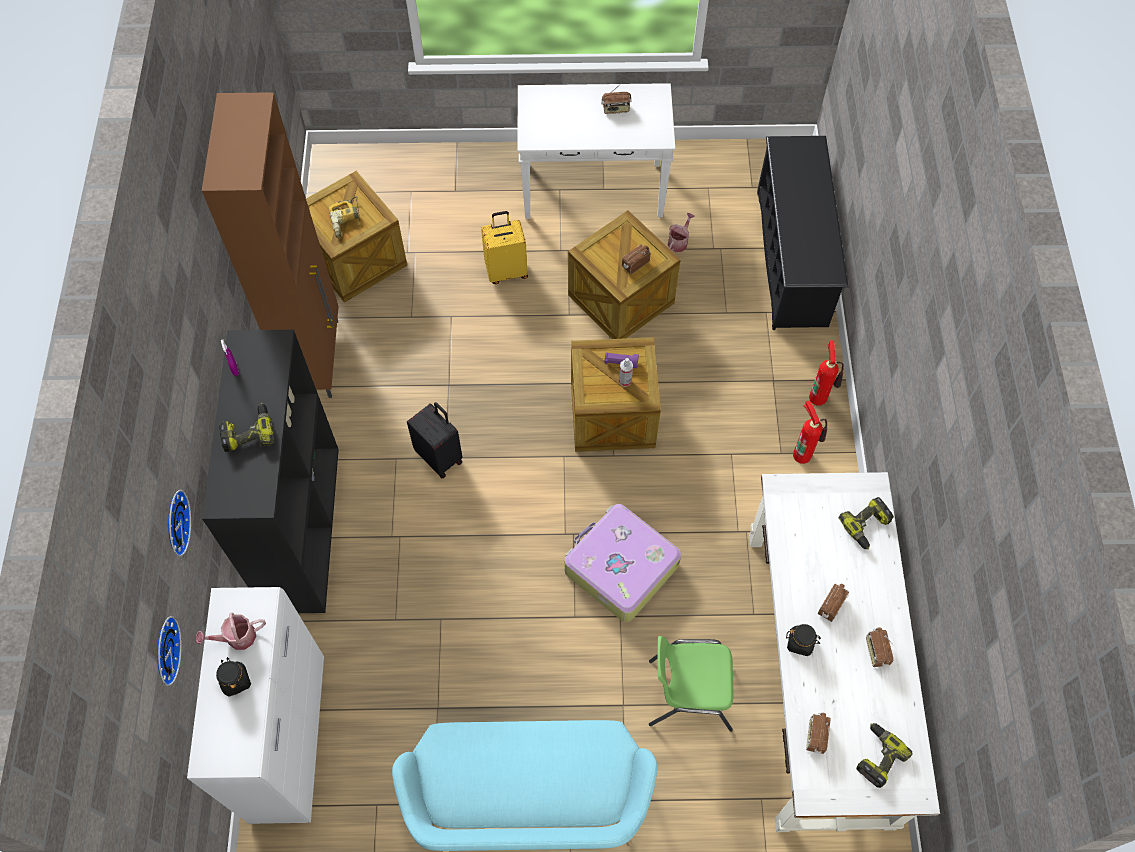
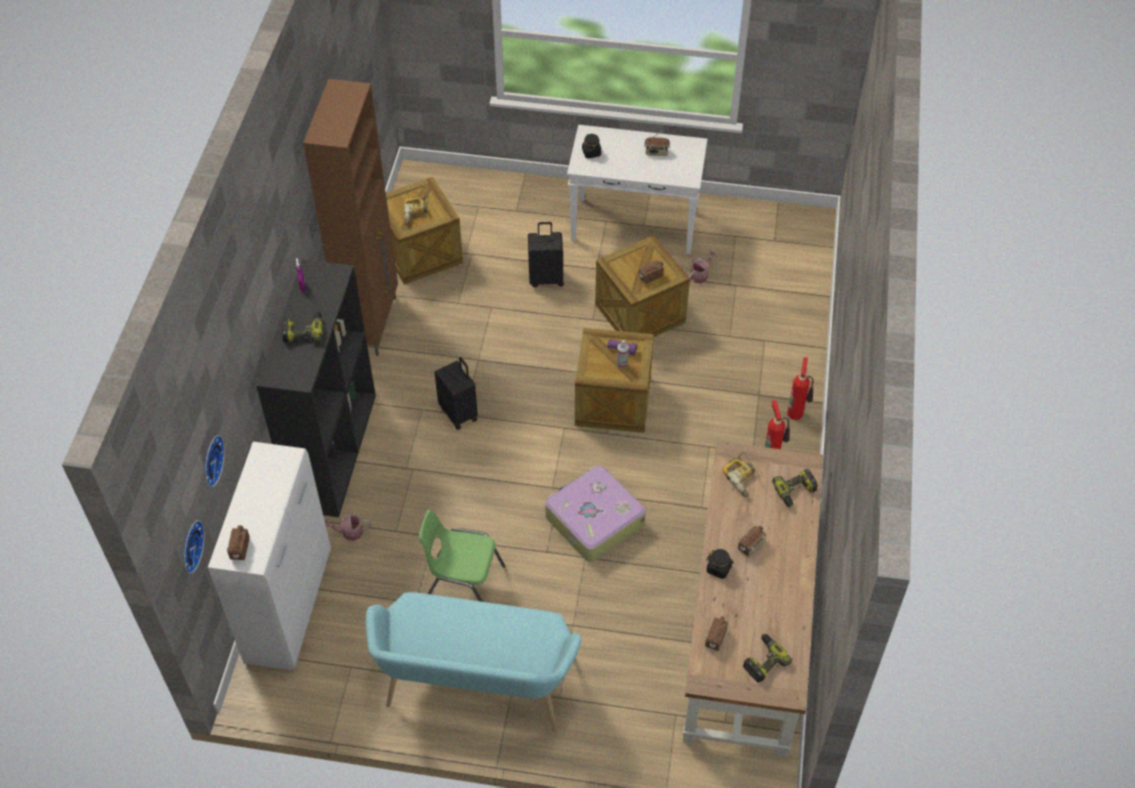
camera: 10 degrees right, 10 degrees down
(174, 523) = (236, 373): wall clock -> wall clock (189, 546)
(235, 681) = (258, 507): black jar -> black jar (591, 152)
(236, 637) = (265, 478): watering can -> watering can (349, 532)
(506, 271) = (546, 278): yellow suitcase -> black suitcase
(688, 693) = (630, 625): green chair -> green chair (462, 584)
(792, 258) = (797, 301): black shoe rack -> none
(803, 518) = (743, 478): none -> power drill
(819, 675) = (746, 629): white desk -> brown desk
(876, 652) = (781, 585): radio -> radio (239, 549)

